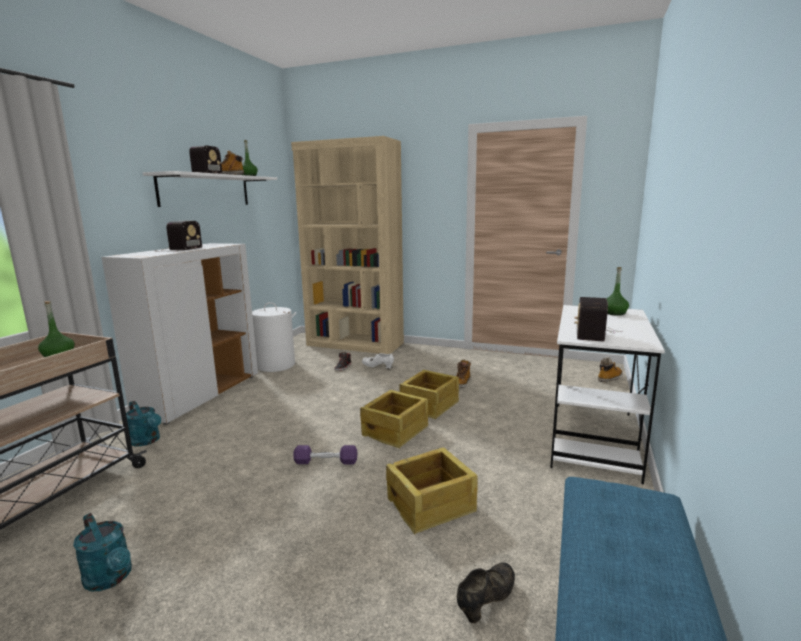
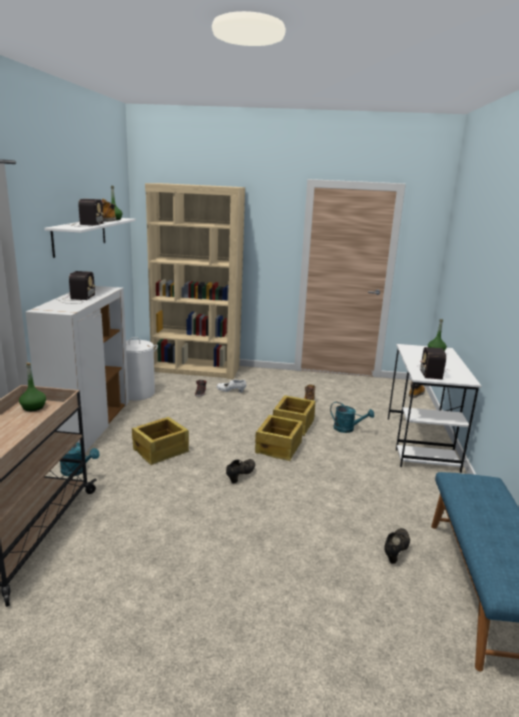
camera: 15 degrees left, 5 degrees up
(111, 578) = (143, 570): turquoise watering can -> turquoise watering can (347, 429)
(326, 461) = (240, 475): purple dumbbell -> black shoe
(431, 505) = (334, 499): crate -> crate (161, 451)

